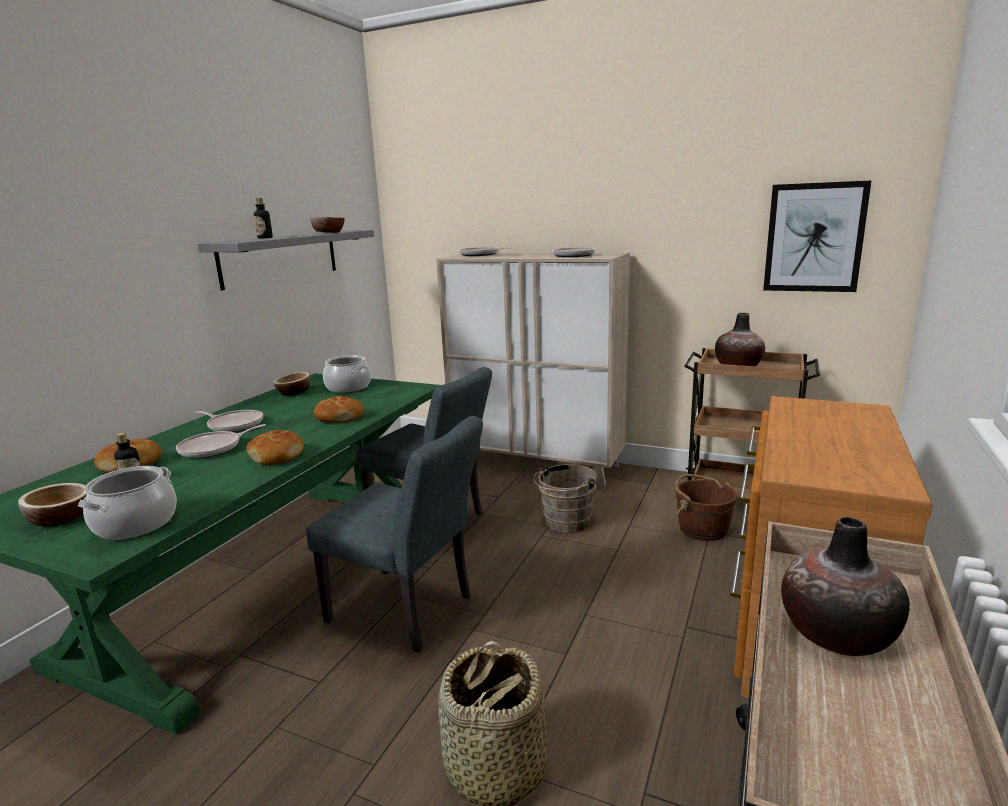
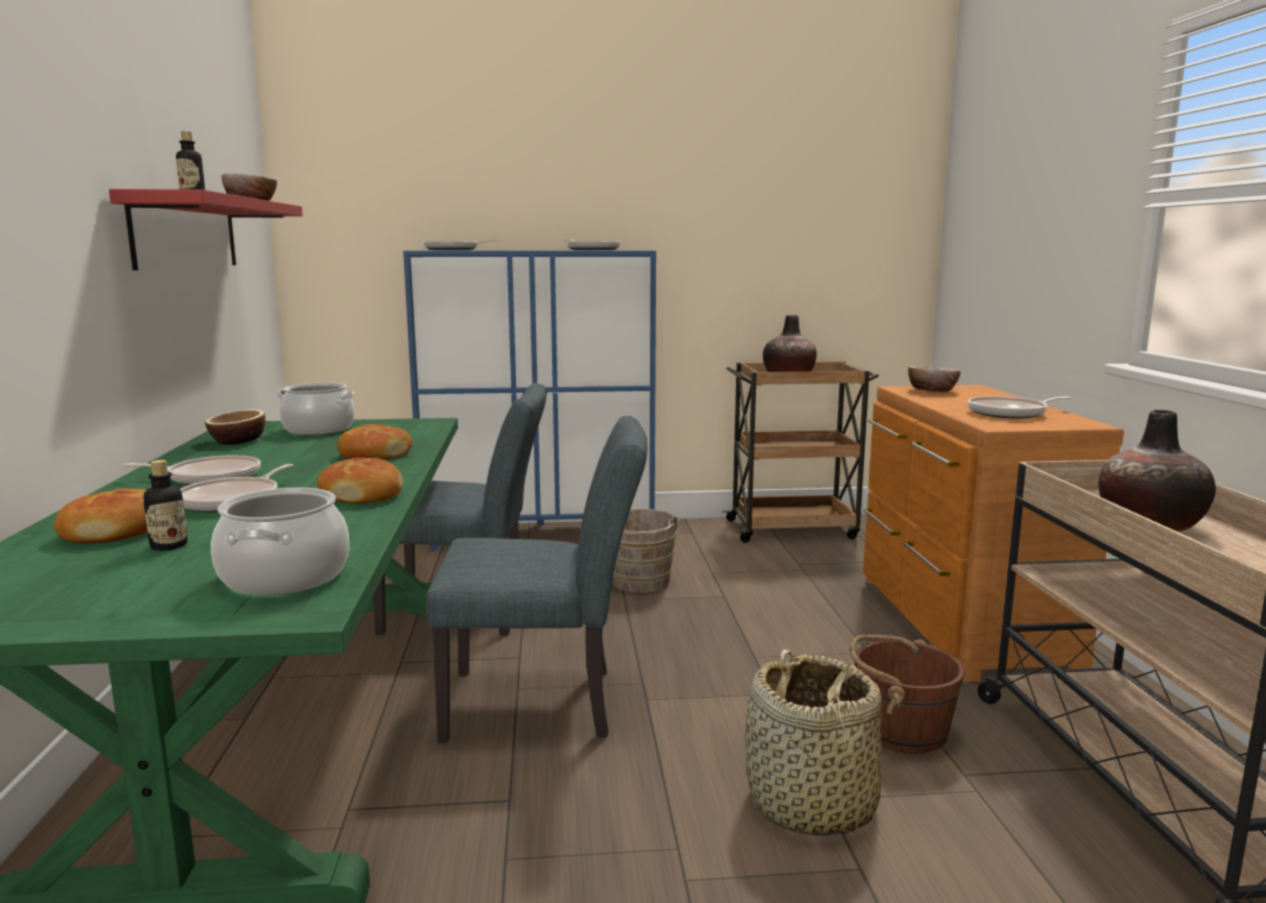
camera: 30 degrees left, 5 degrees down
(60, 518) = (122, 594): bowl -> bowl (932, 390)
(280, 257) = (186, 233): grey shelf -> red shelf
(537, 465) = (540, 535): beige cabinet -> blue cabinet
(702, 528) = (788, 562): brown bucket -> brown bucket (901, 730)
(814, 238) = (842, 236): picture -> none
(838, 456) = (1010, 413): none -> frying pan

